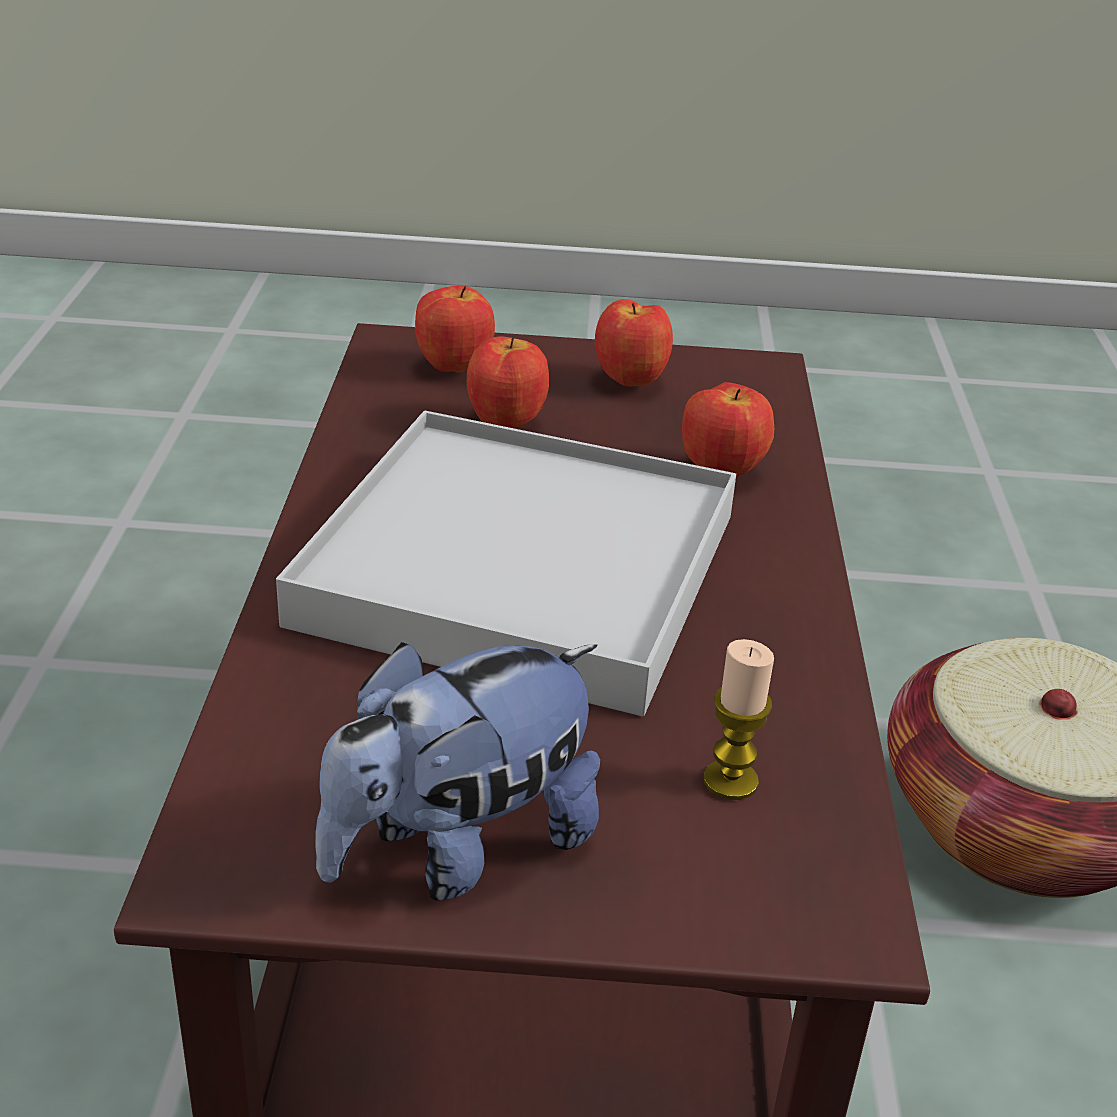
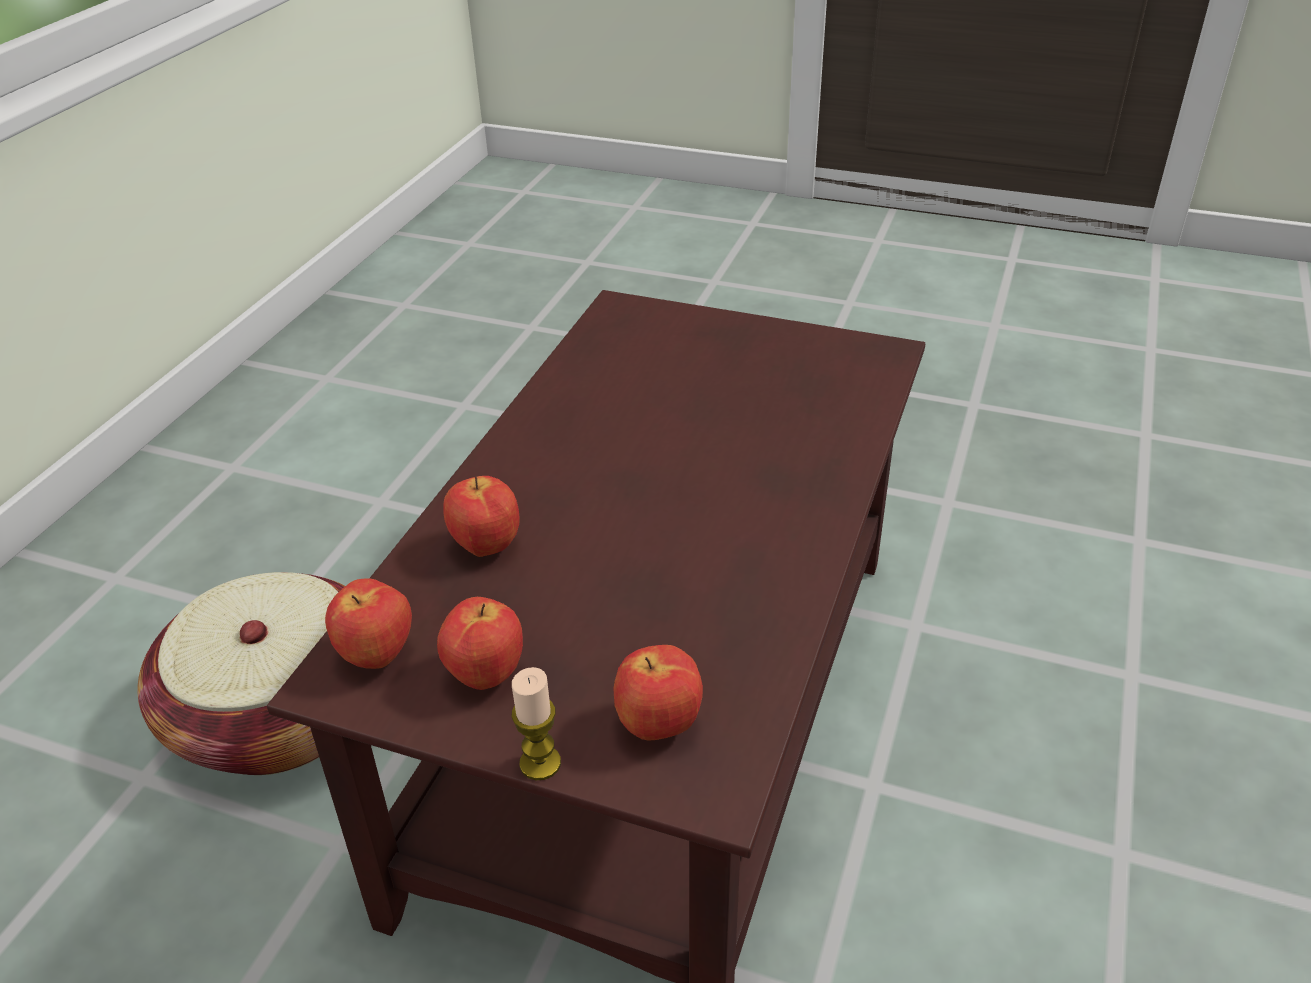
camera: 160 degrees left, 5 degrees up
(460, 848) = (771, 347): plush toy -> none
(504, 424) = (639, 629): apple -> apple (378, 656)
(521, 570) = (686, 480): white tray -> none
(730, 781) = (631, 356): candle -> candle (540, 763)

